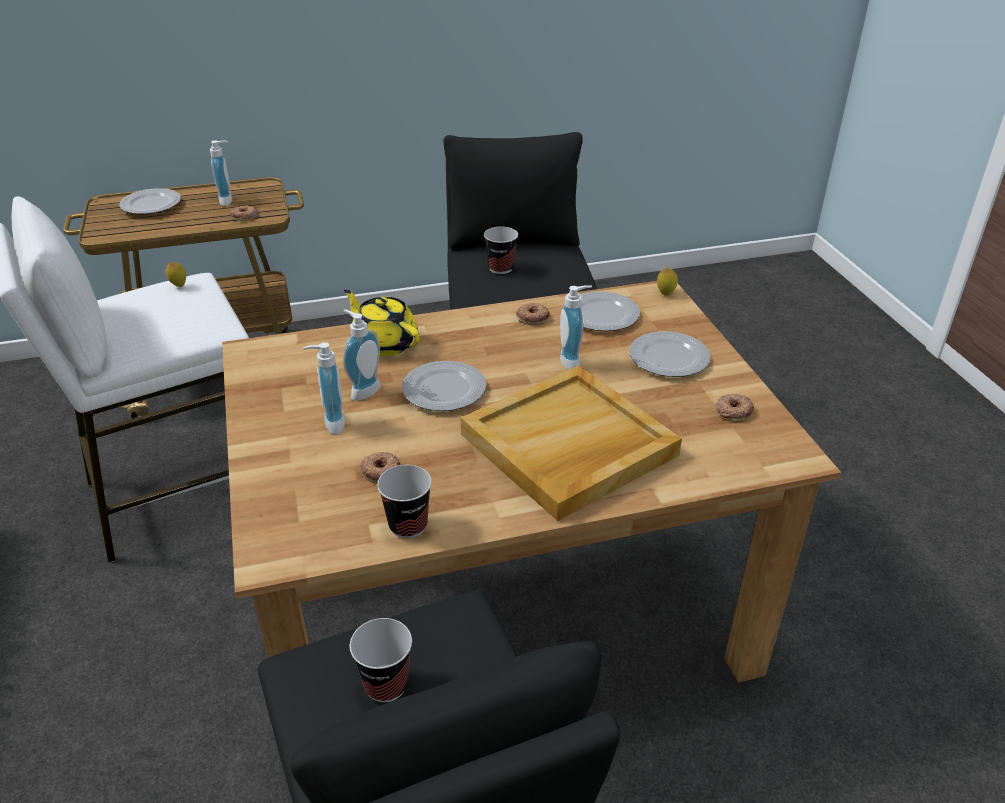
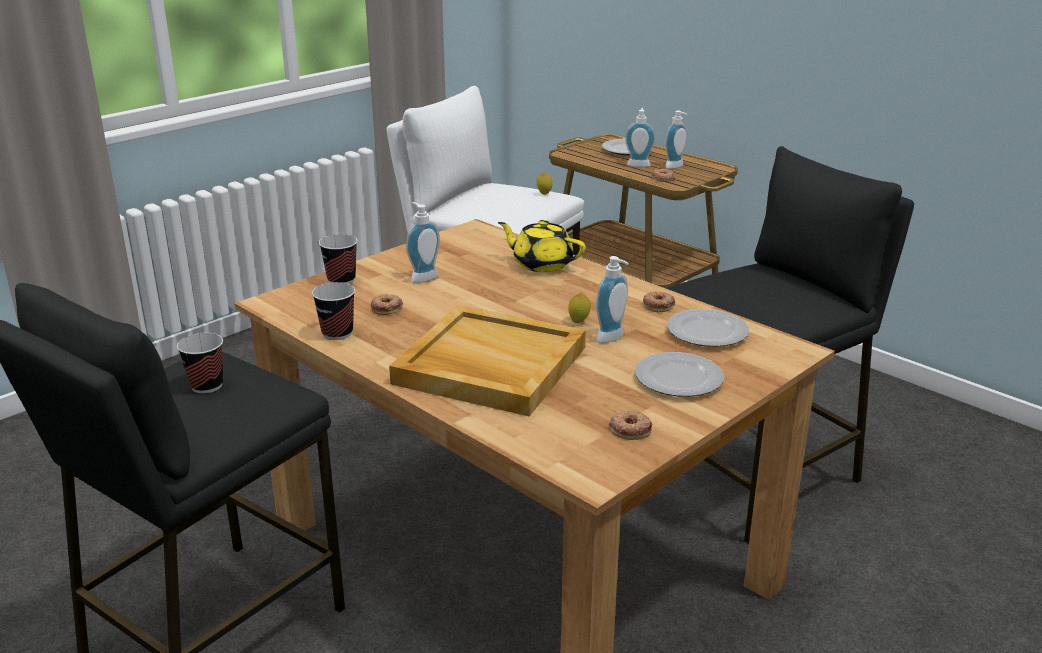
camera: 60 degrees right, 10 degrees down
(363, 390) = (473, 275): soap dispenser -> soap dispenser (638, 164)
(384, 343) = (541, 264): yellow teapot -> yellow teapot turned 75 degrees counterclockwise
(444, 390) = (507, 301): plate -> none
(501, 268) = (747, 284): cup -> cup (341, 280)
(665, 293) = (796, 352): lemon -> lemon (579, 322)

